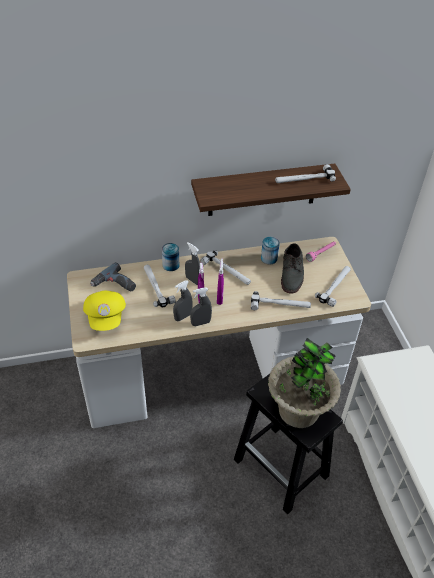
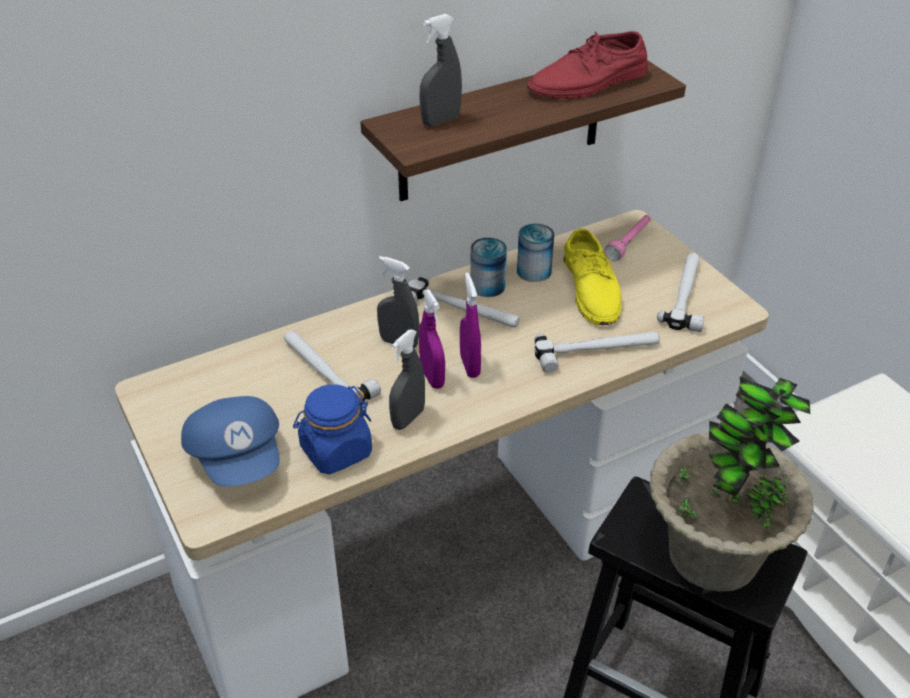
camera: 15 degrees left, 5 degrees down
(106, 317) = (239, 457): yellow cap -> blue cap
(114, 285) = (232, 388): power drill -> none
(147, 324) = (335, 451): none -> blue jar
(171, 265) = (339, 324): can -> can (487, 286)
(200, 323) = (451, 422): grey spray bottle -> grey spray bottle (441, 121)
(292, 273) = (592, 289): grey shoe -> yellow shoe
(304, 179) = (589, 83): hammer -> red shoe

